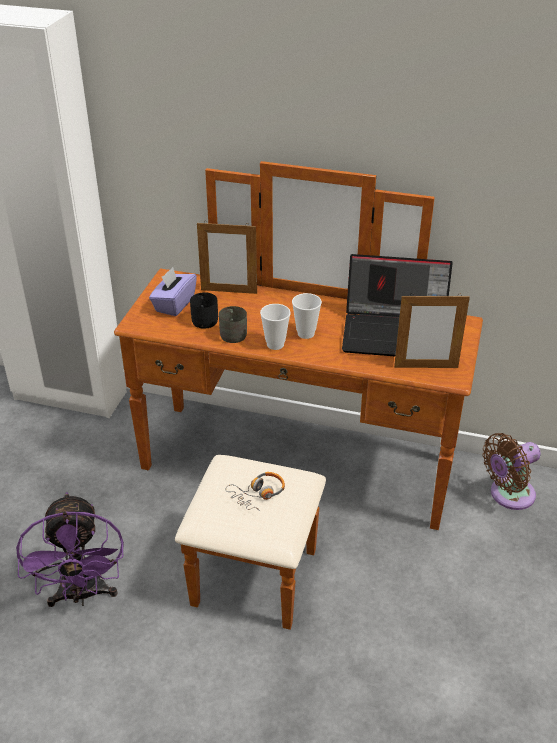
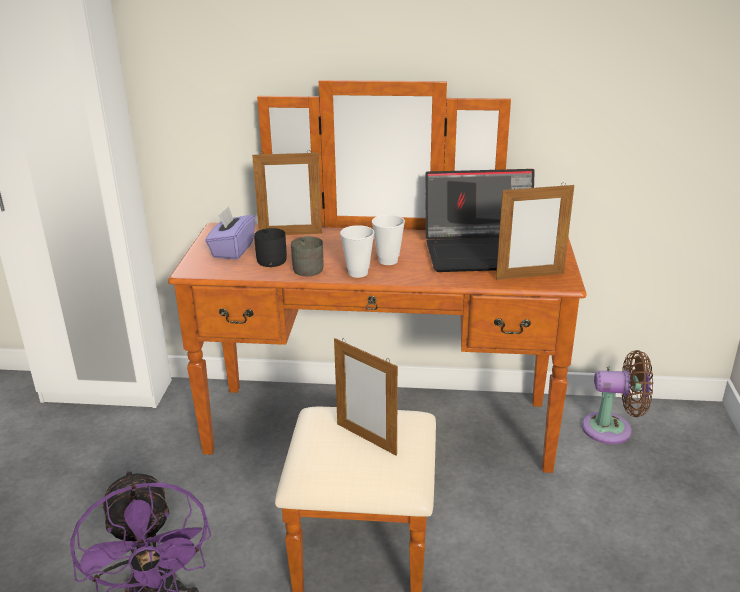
camera: 10 degrees left, 10 degrees down
(258, 494) = (366, 439): headphones -> picture frame
(508, 495) = (612, 429): brown fan -> brown fan turned 135 degrees counterclockwise

